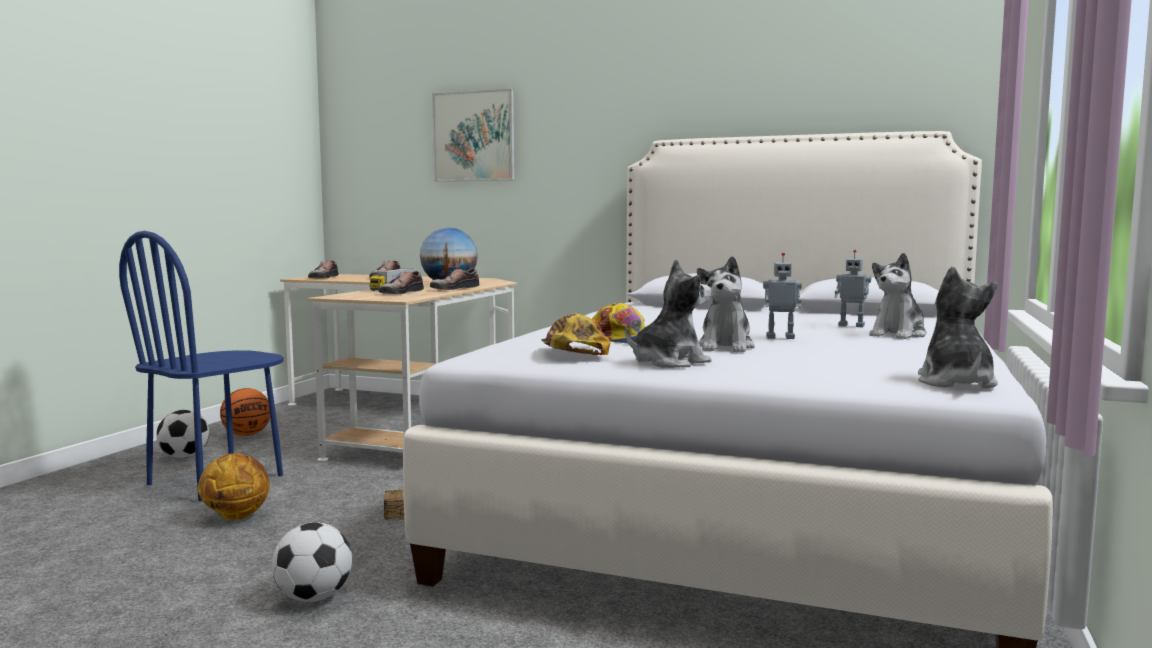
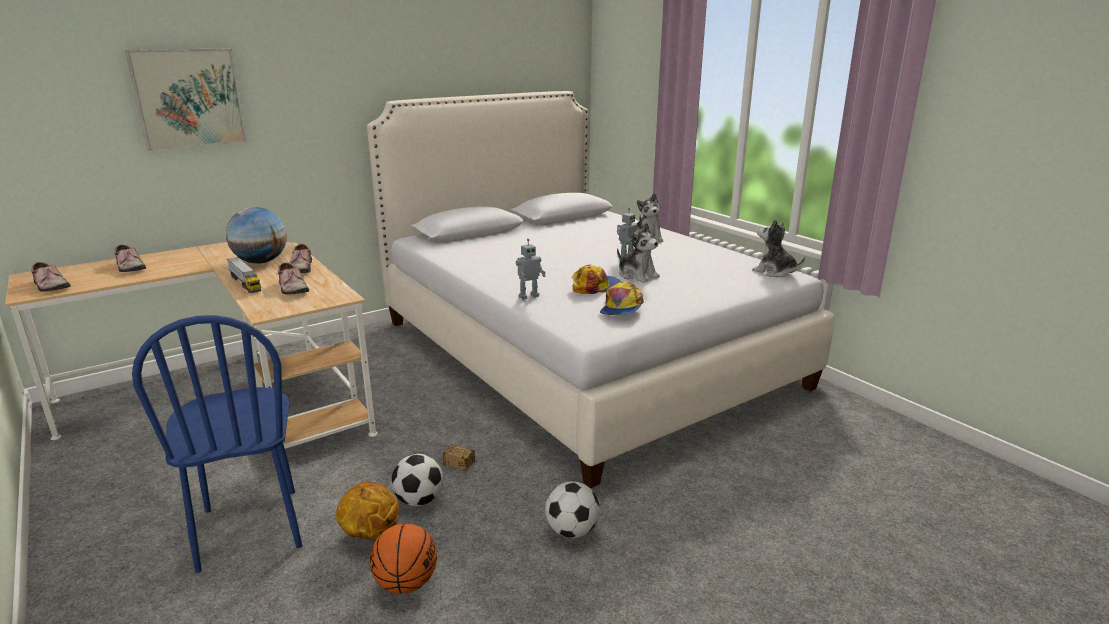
camera: 55 degrees left, 15 degrees up
(184, 457) = (136, 536): football -> football (419, 500)
(247, 435) = (124, 485): basketball -> basketball (406, 583)
(574, 351) = (621, 308): cap -> cap turned 90 degrees counterclockwise
(668, 362) = (671, 299): plush toy -> none
(851, 326) = (606, 235): toy robot -> toy robot (528, 296)

